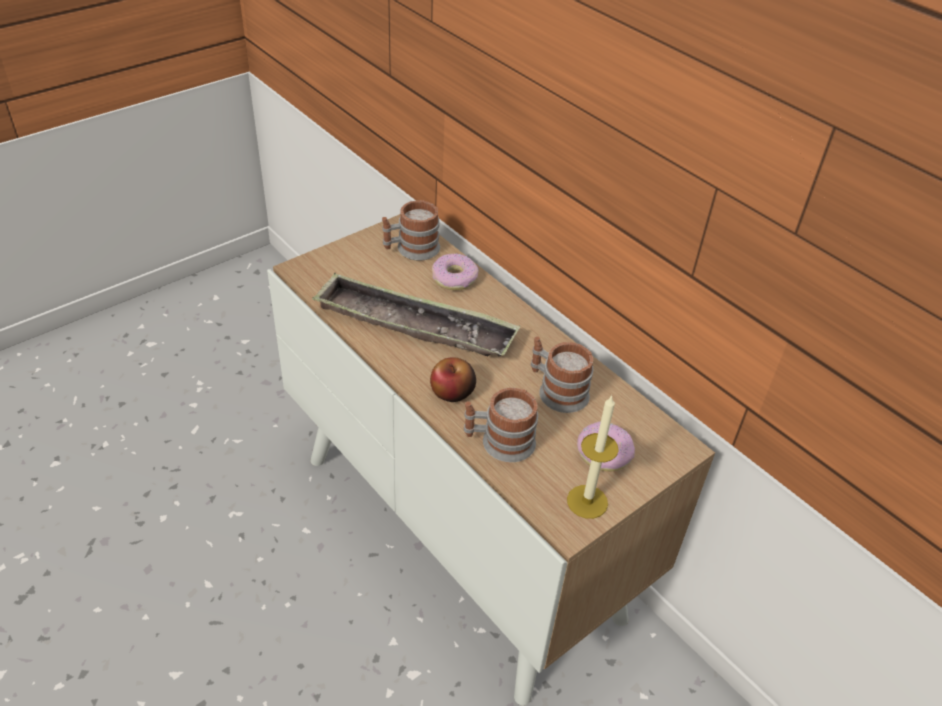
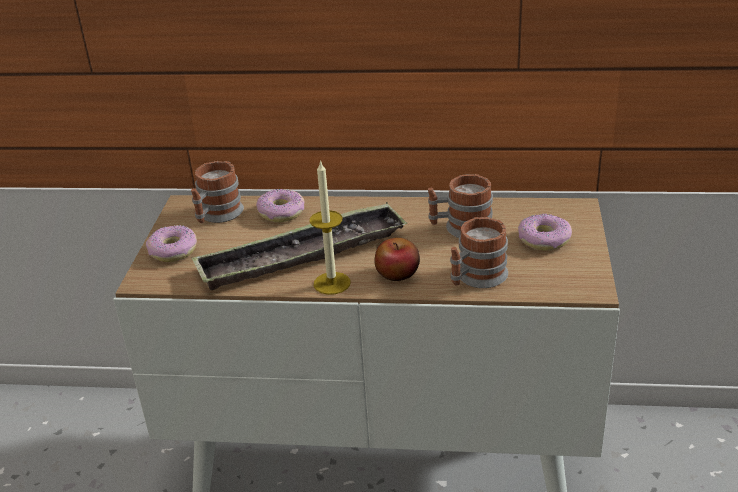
camera: 40 degrees left, 10 degrees down
(346, 258) = (173, 250): none -> donut
(587, 501) = (578, 269): candle -> candle (332, 283)

